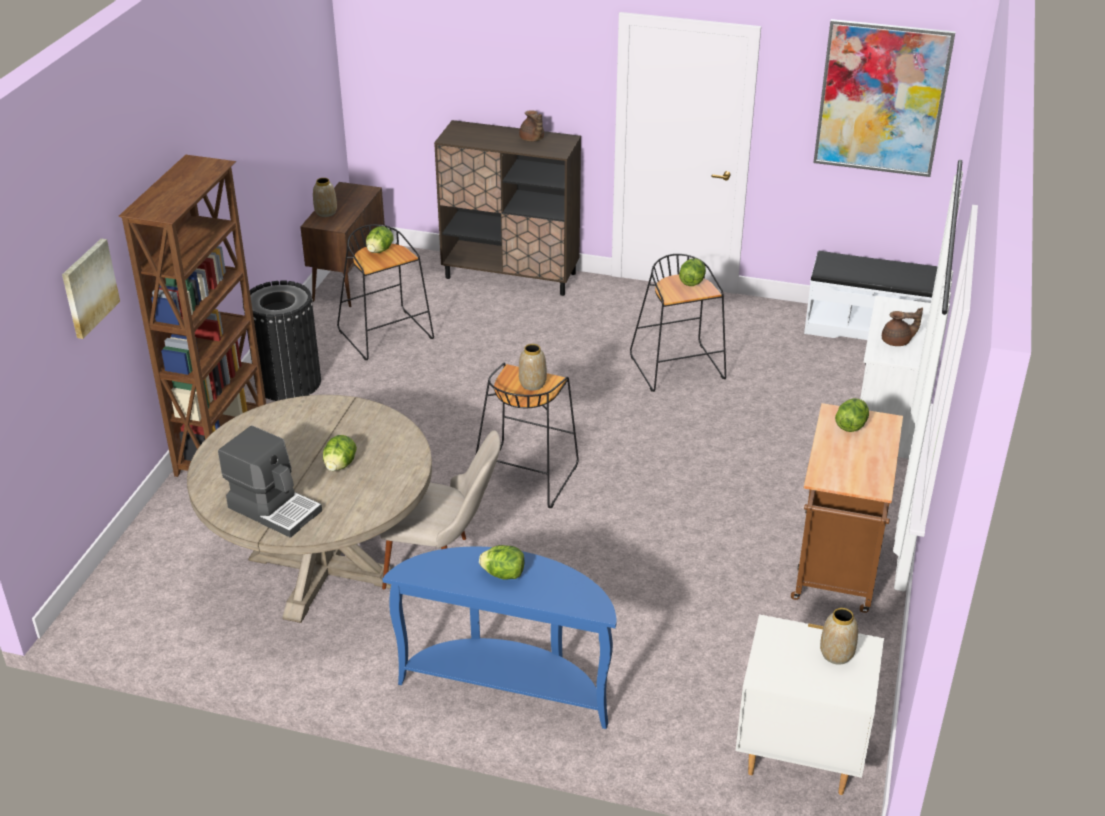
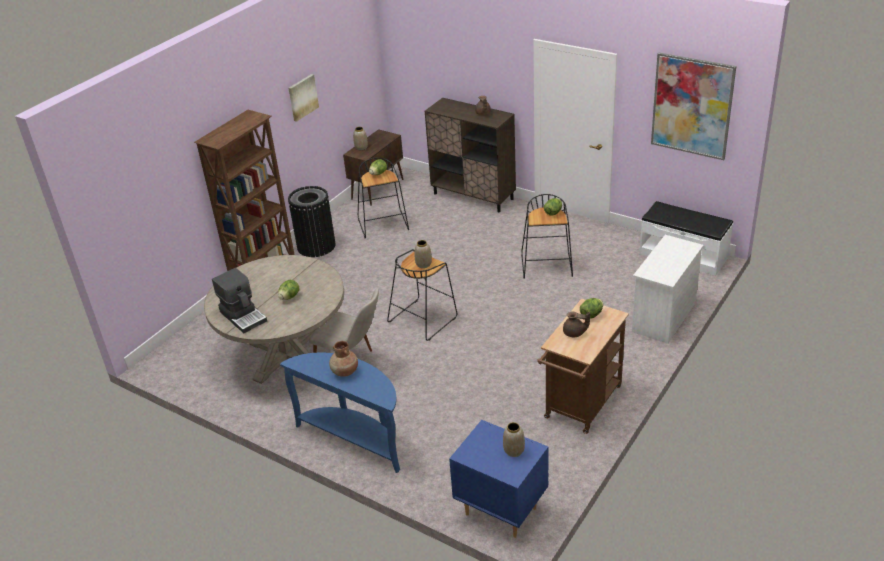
camera: 20 degrees right, 0 degrees up
(89, 287) = (171, 180): picture -> picture (302, 97)
(503, 574) = (345, 372): lettuce -> brown vase
(799, 757) = (501, 510): white nightstand -> blue nightstand
(897, 341) = (661, 266): brown teapot -> brown teapot (574, 333)

